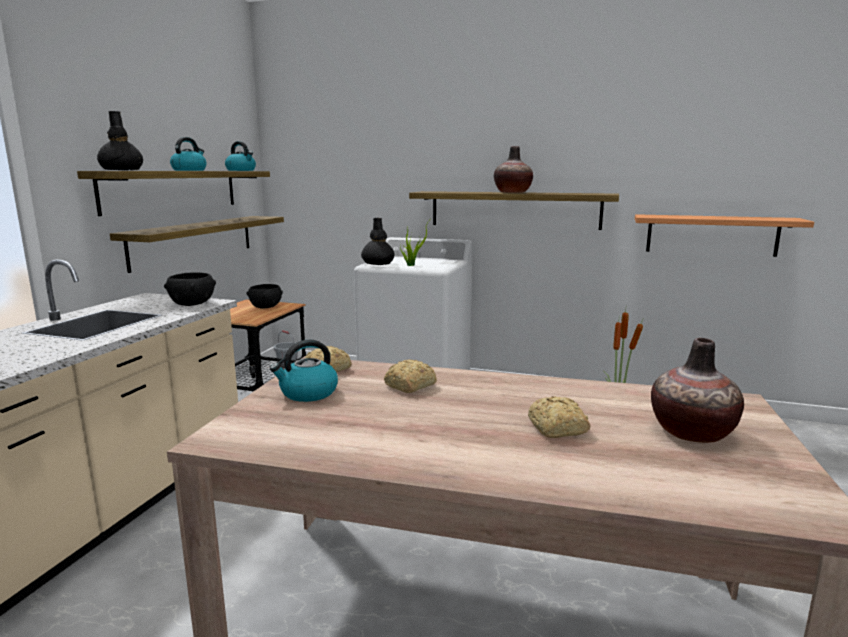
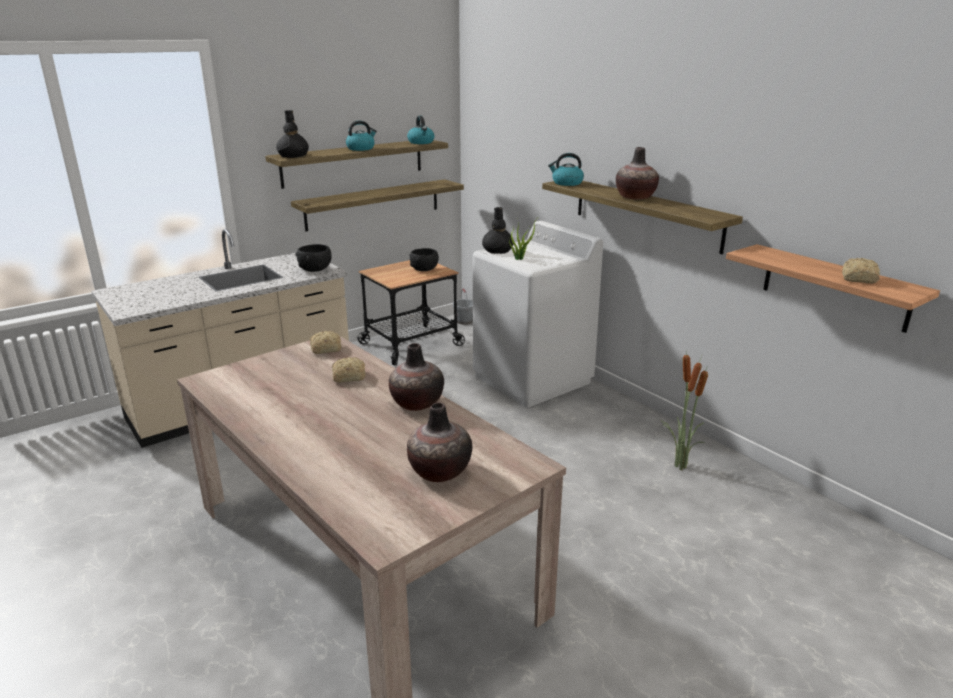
camera: 35 degrees right, 10 degrees up
(308, 393) = (287, 364): kettle -> kettle (566, 183)
(530, 387) = (417, 403): none -> vase
(556, 429) = (367, 437): bread -> bread (858, 279)

